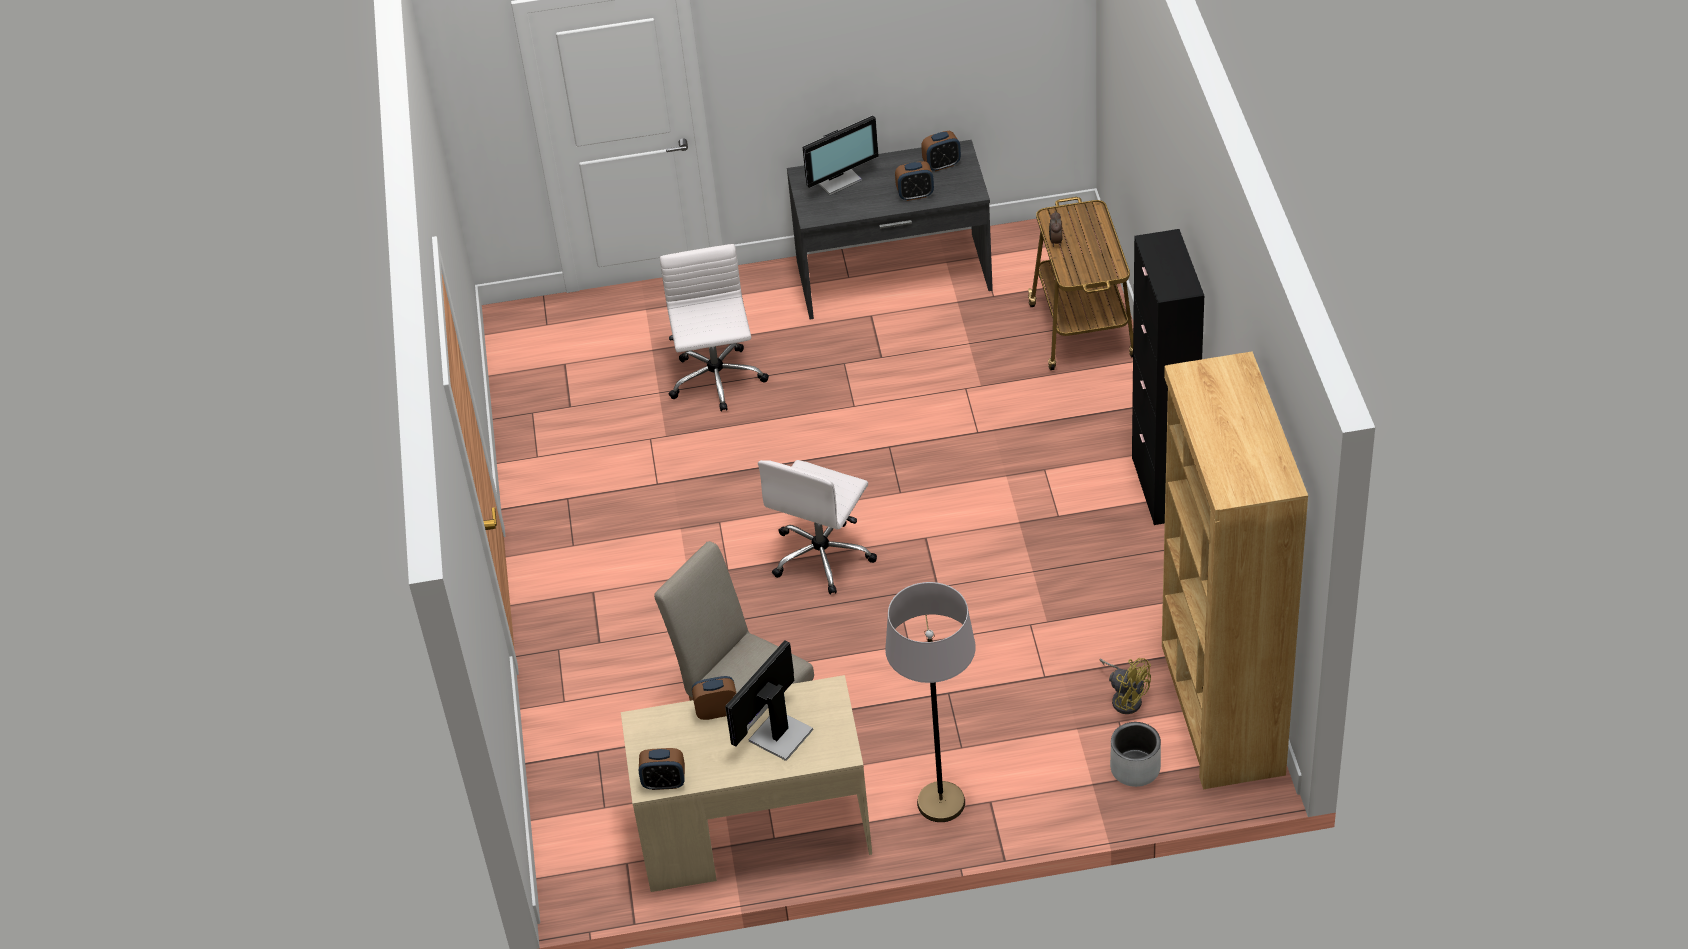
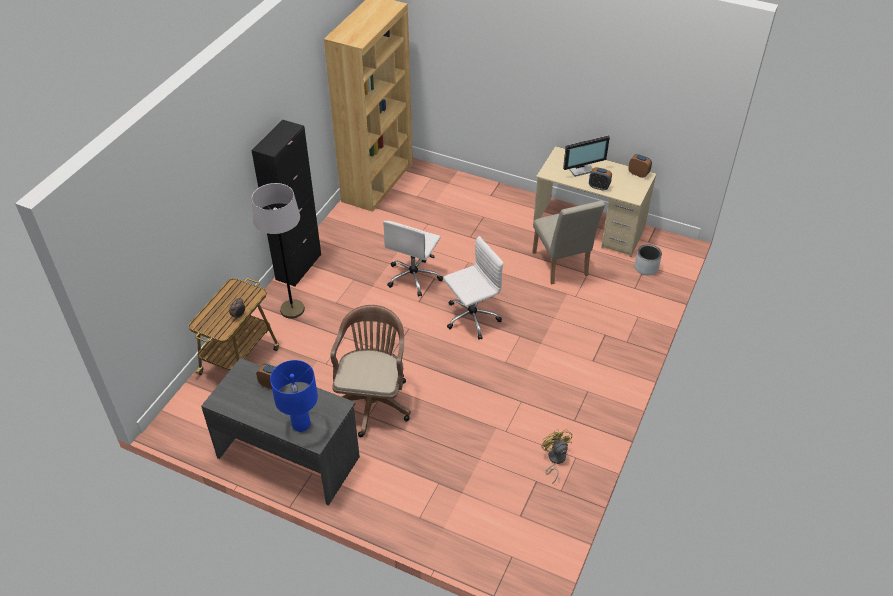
camera: 150 degrees left, 0 degrees up
(717, 381) = (442, 447): white office chair -> white office chair (414, 277)
(837, 179) = (301, 425): monitor -> blue table lamp
(856, 382) = (373, 399): none -> brown office chair
(941, 803) = (509, 203): grey floor lamp -> grey floor lamp (292, 309)
(942, 165) = (236, 397): alarm clock -> none
(1125, 697) = (406, 202): yellow fan -> yellow fan (555, 460)
(1134, 768) = (428, 180): grey planter -> grey planter (646, 268)

